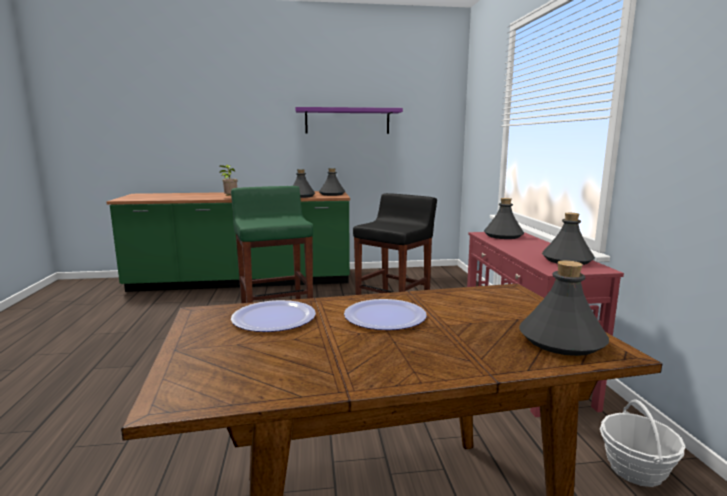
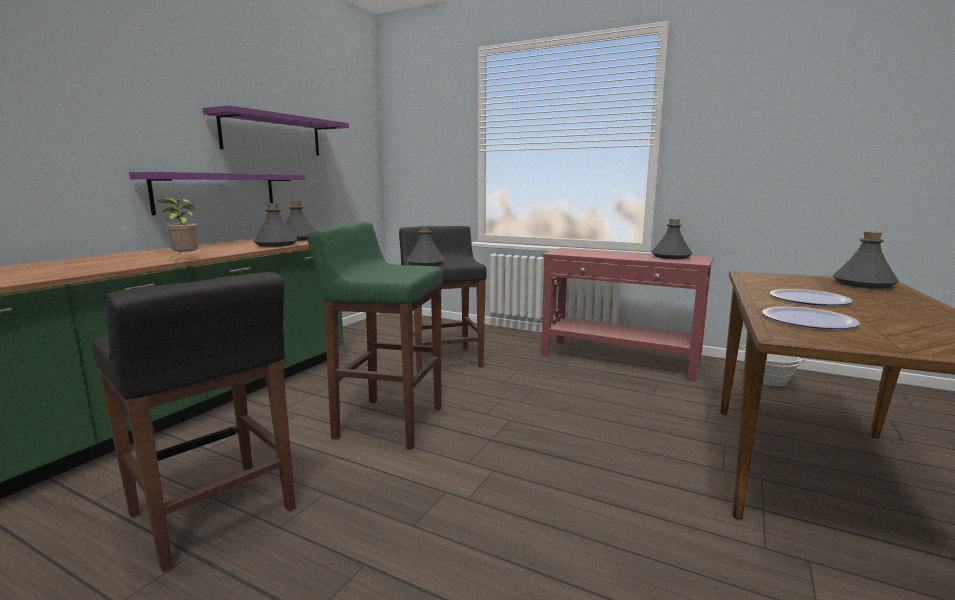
camera: 55 degrees left, 0 degrees up
(157, 323) = (213, 513): none -> black stool
(300, 160) = (216, 192): none -> purple shelf
(503, 236) = (573, 252): grey bottle -> grey bottle (426, 264)

